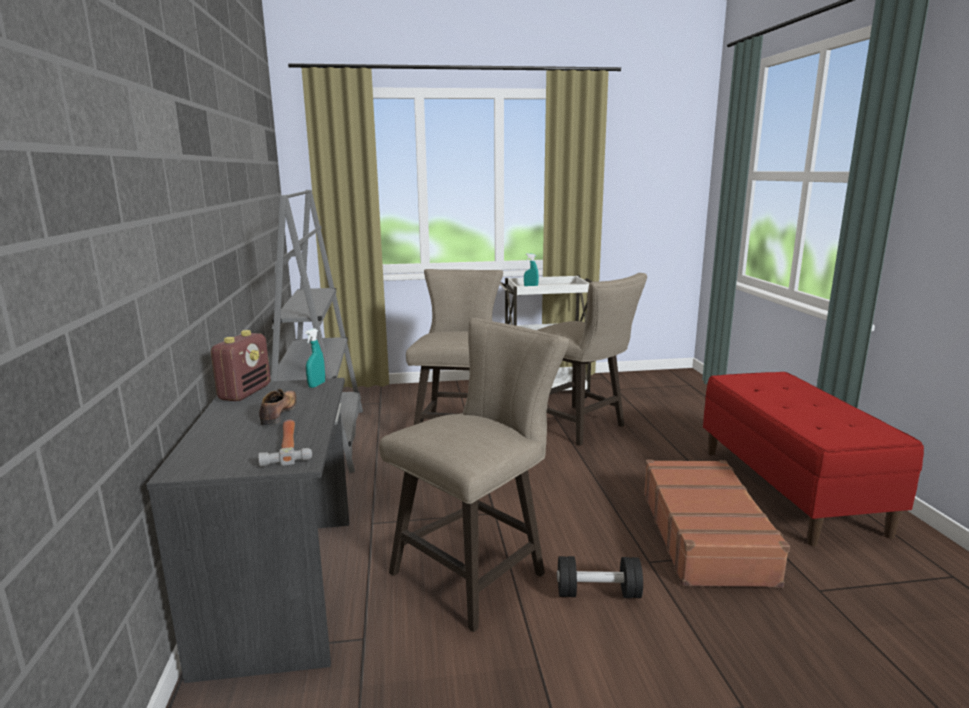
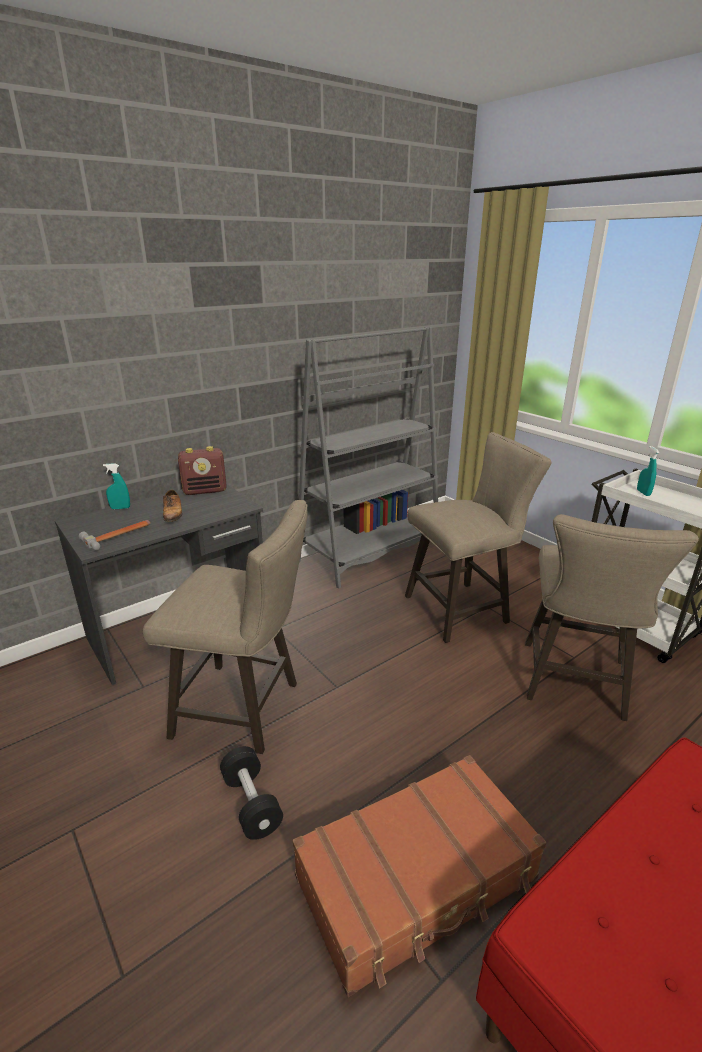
camera: 60 degrees right, 10 degrees up
(279, 413) = (173, 514): shoe -> shoe turned 105 degrees clockwise
(316, 385) = (237, 505): turquoise spray bottle -> turquoise spray bottle (120, 508)

